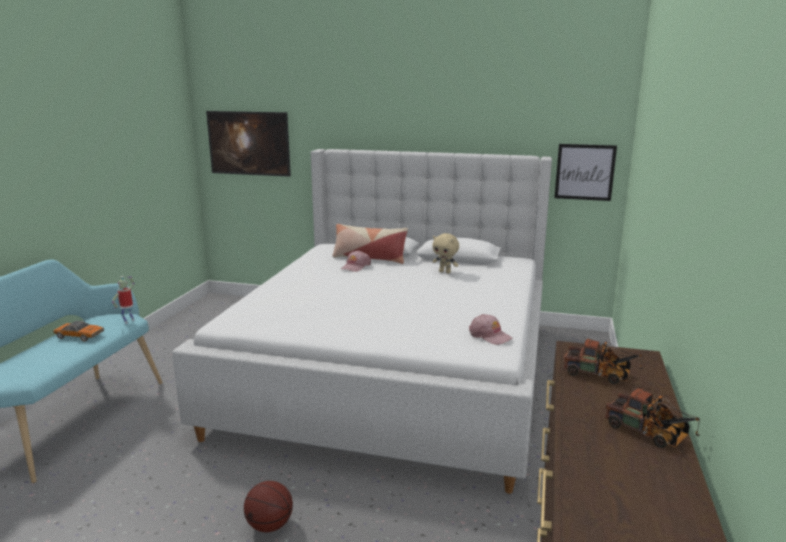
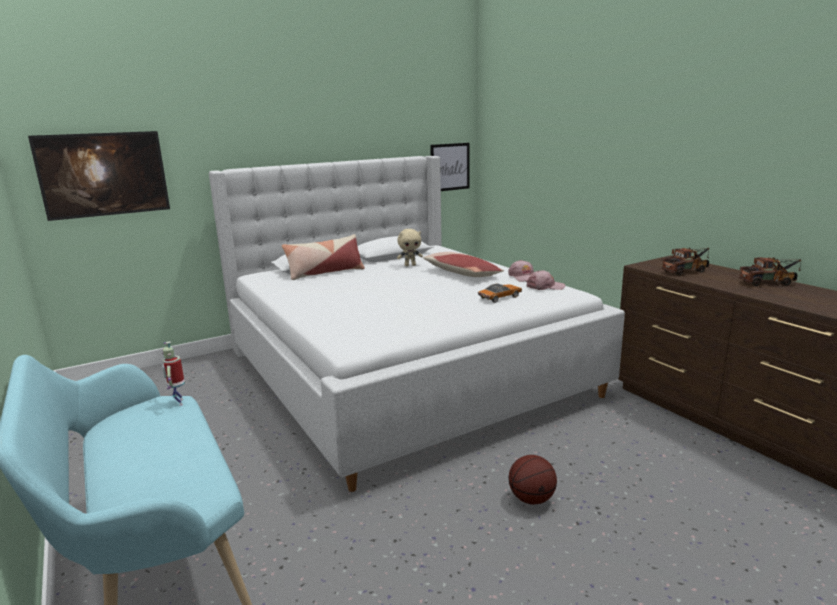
camera: 45 degrees left, 0 degrees up
(80, 336) = (155, 437): toy car -> toy car (500, 297)
(355, 266) = (333, 280): pink cap -> pink cap (523, 277)
(460, 294) = (461, 273): none -> pillow

